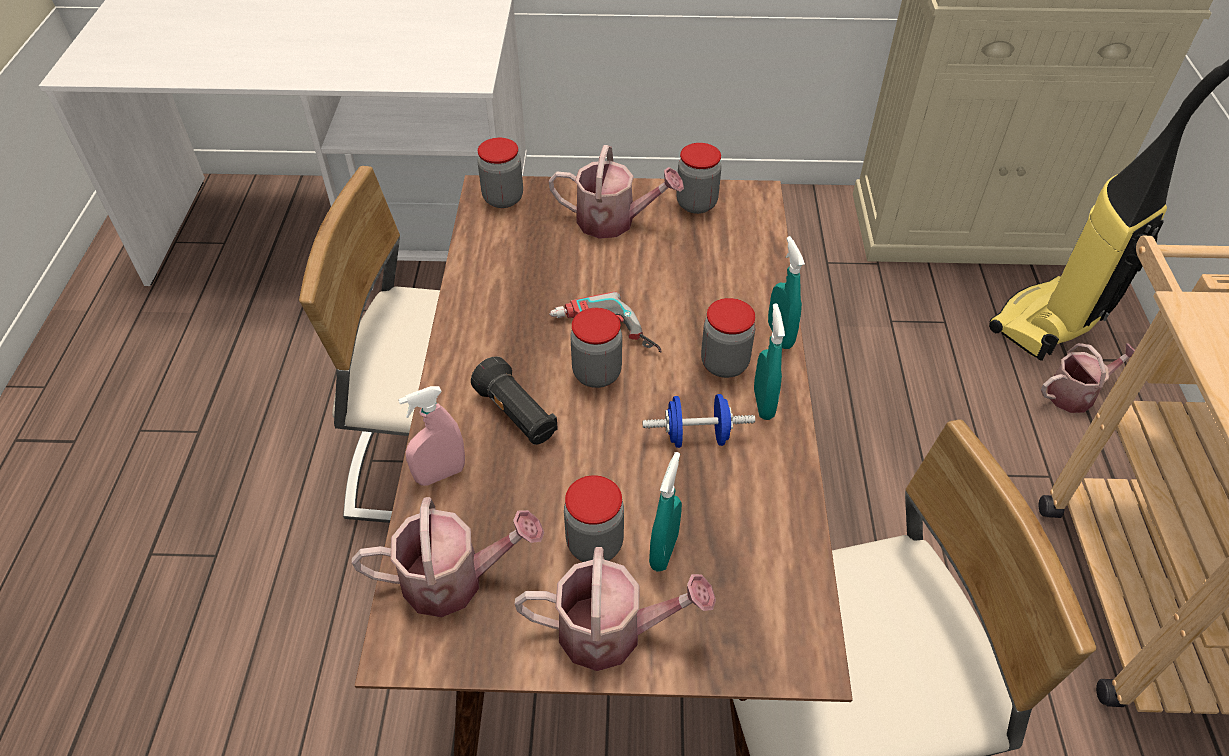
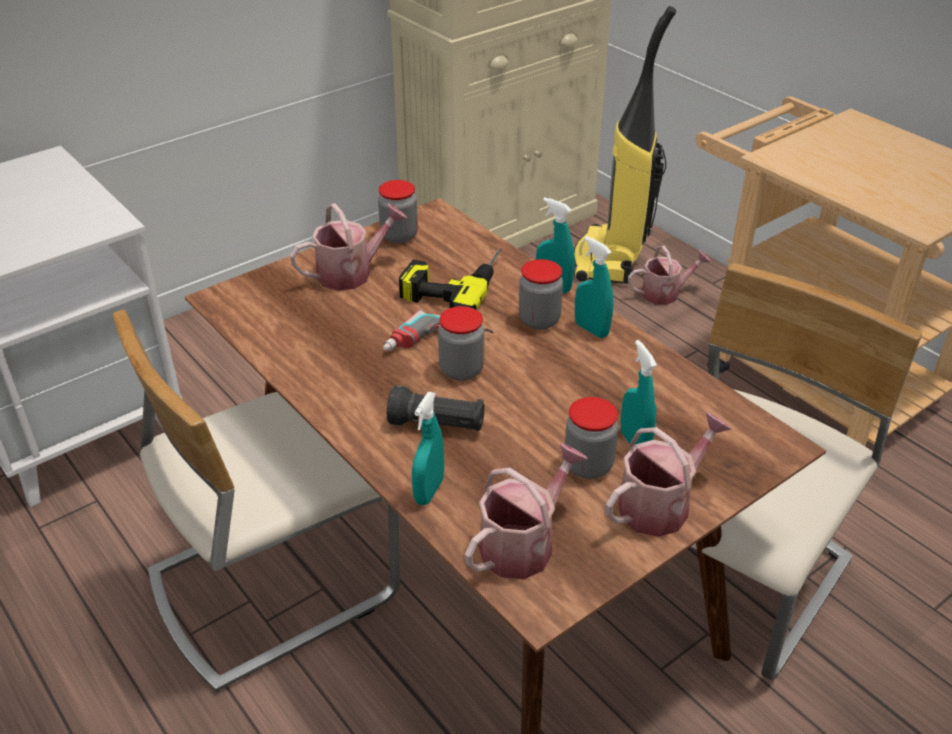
camera: 40 degrees left, 10 degrees down
(440, 474) = (429, 491): pink spray bottle -> turquoise spray bottle
(503, 198) = (241, 297): jar -> none
(690, 278) = (453, 282): none -> power drill
(697, 436) = (574, 369): blue dumbbell -> none
(1076, 393) = (665, 293): watering can -> watering can turned 45 degrees clockwise

